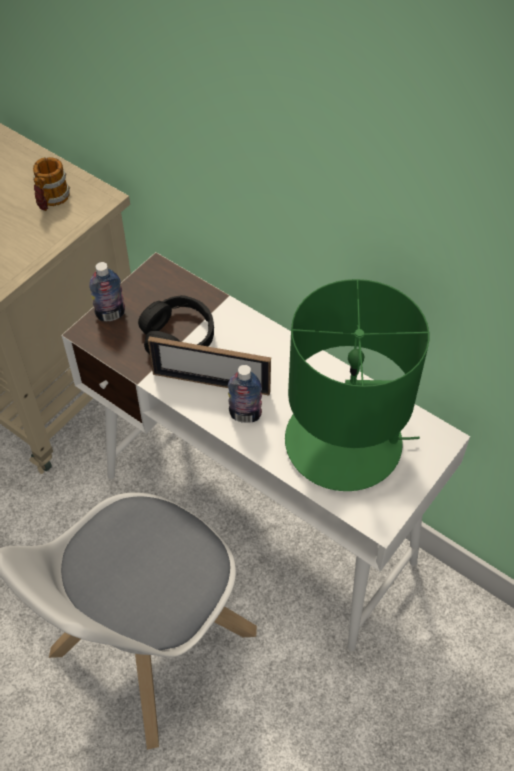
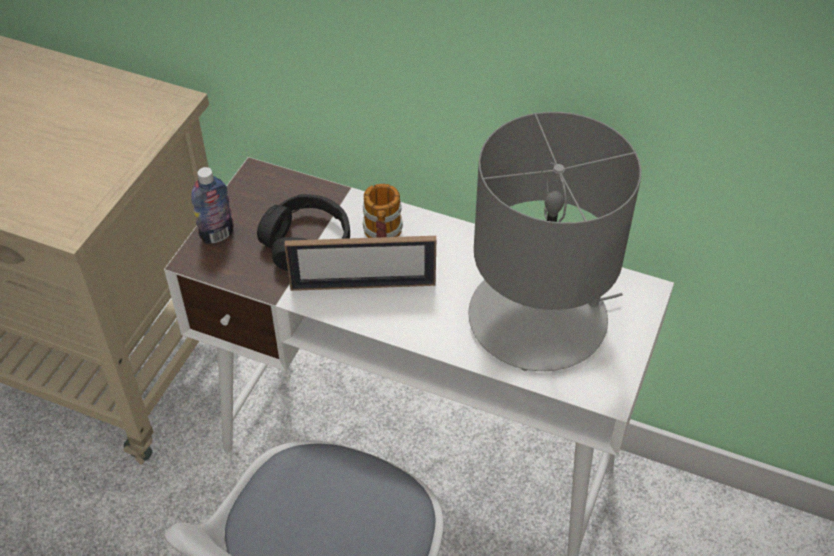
camera: 15 degrees left, 5 degrees down
(51, 200) = (114, 114): mug -> mug (382, 235)
(245, 415) = (415, 313): bottle -> none
(345, 442) = (540, 318): green table lamp -> grey table lamp

